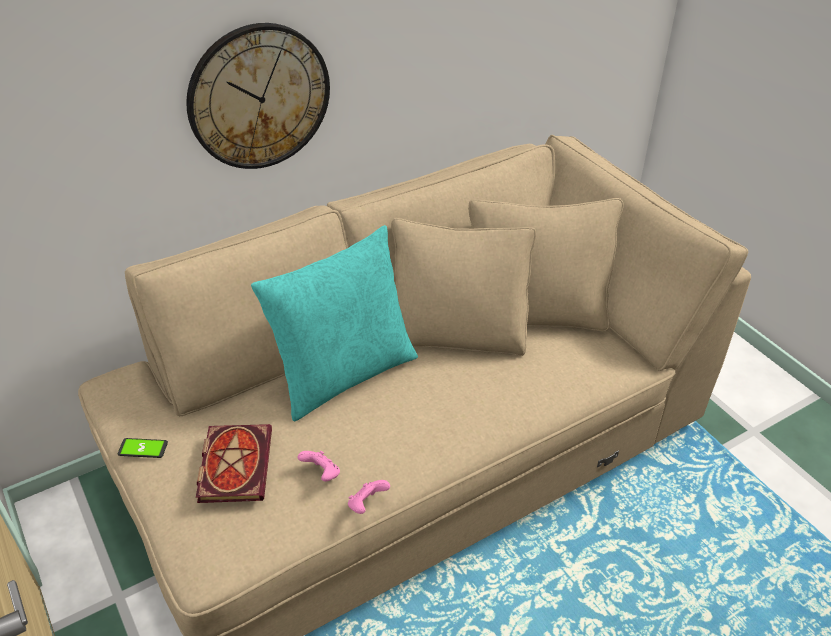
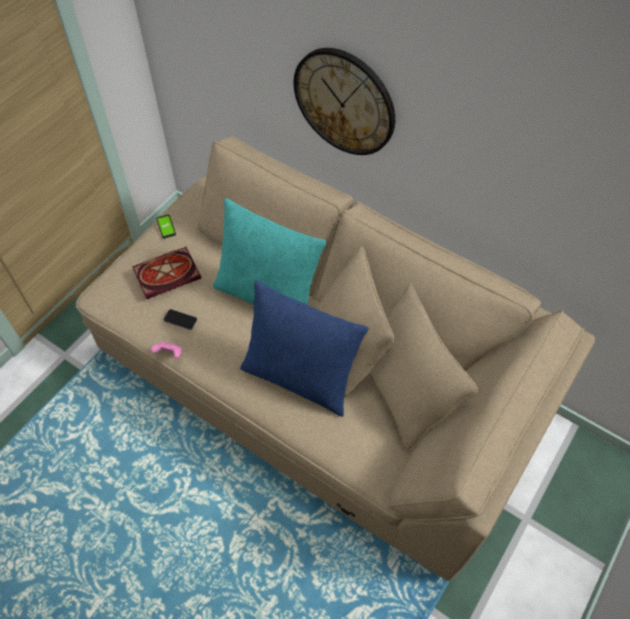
camera: 65 degrees right, 15 degrees up
(322, 474) = (180, 320): pink game controller -> phone
(476, 382) = (300, 376): none -> blue pillow

